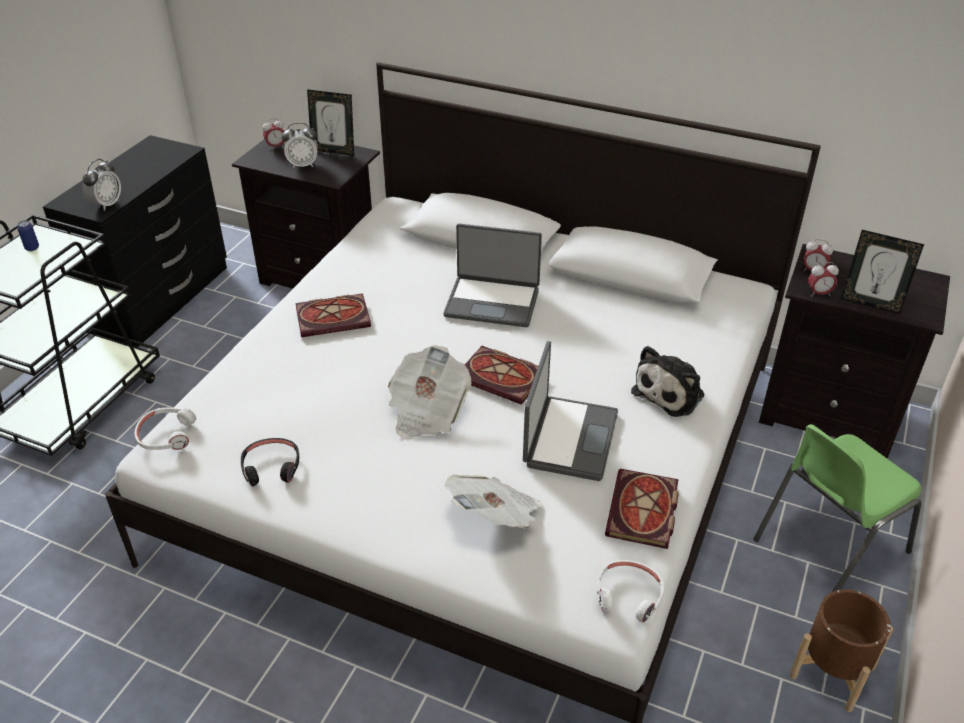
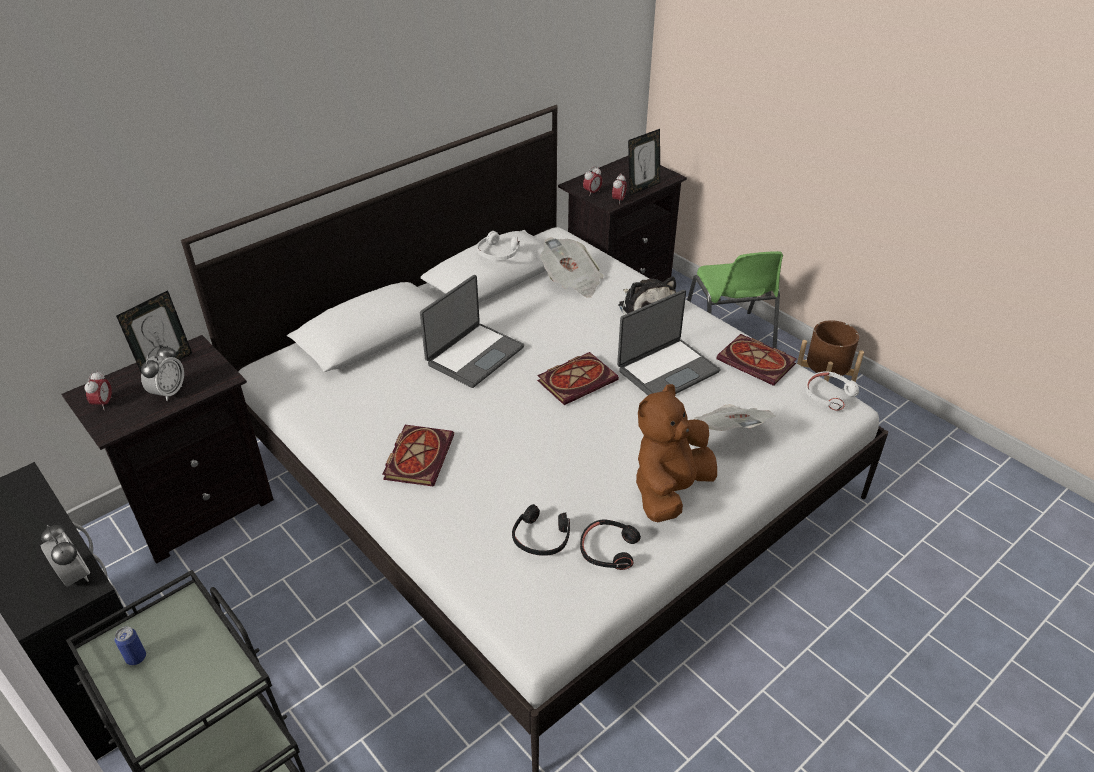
camera: 65 degrees left, 0 degrees up
(166, 435) = (518, 621): white headphones -> white headphones (498, 253)
(265, 418) = (541, 537): none -> black headphones
(374, 490) = (669, 490): none -> brown plush toy
(427, 411) = (591, 433): newspaper -> newspaper (572, 281)
(568, 438) = (667, 370): laptop -> laptop turned 105 degrees clockwise

